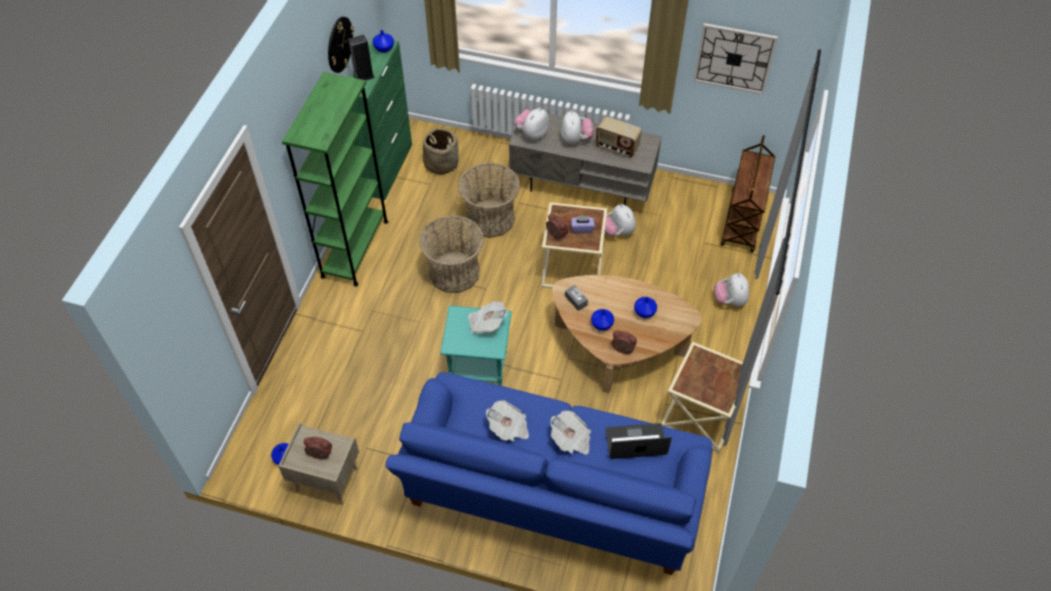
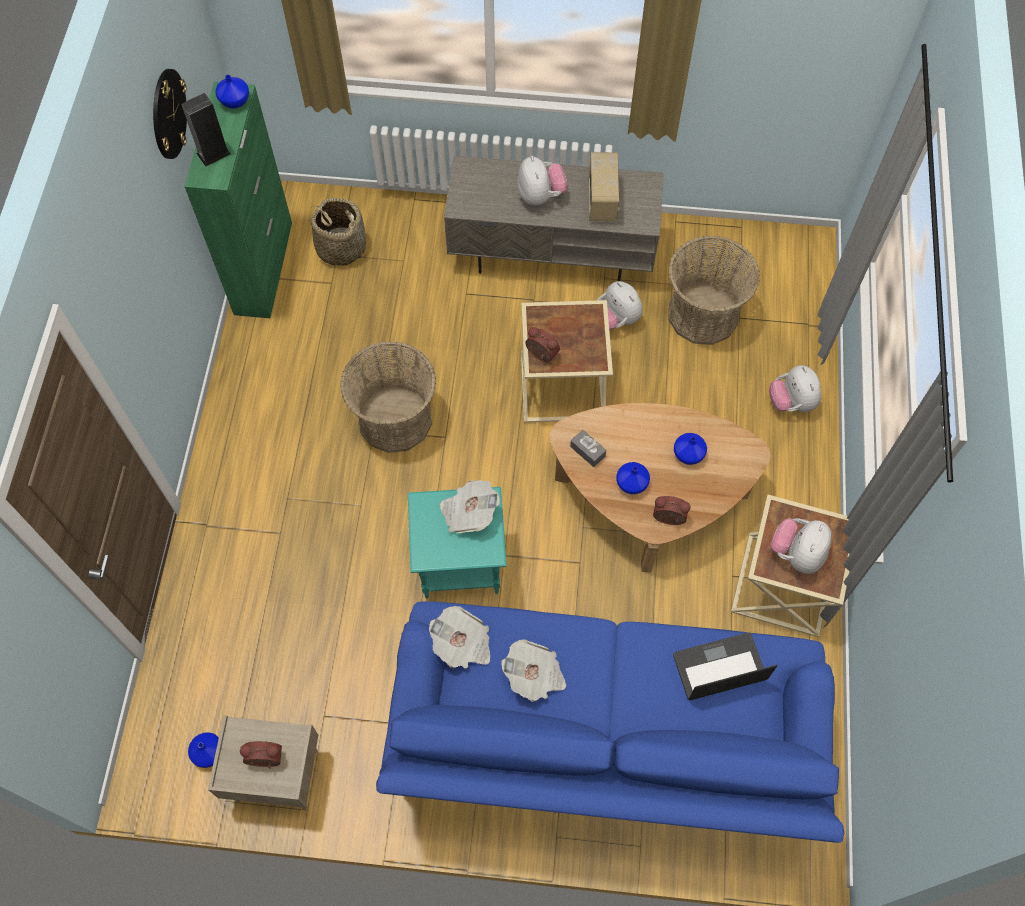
camera: 10 degrees left, 10 degrees up
(355, 248) = (242, 403): green bookcase -> none
(490, 219) = (430, 326): basket -> basket (703, 314)
(532, 134) = (475, 196): plush toy -> plush toy (797, 554)
(571, 439) = (627, 678): newspaper -> newspaper (462, 644)
(582, 229) = (577, 339): purple tissue box -> none
(617, 148) = (602, 201): radio -> radio turned 105 degrees counterclockwise
(734, 58) = (770, 53): wall clock -> none
(742, 222) = (787, 277): brown cart -> none

